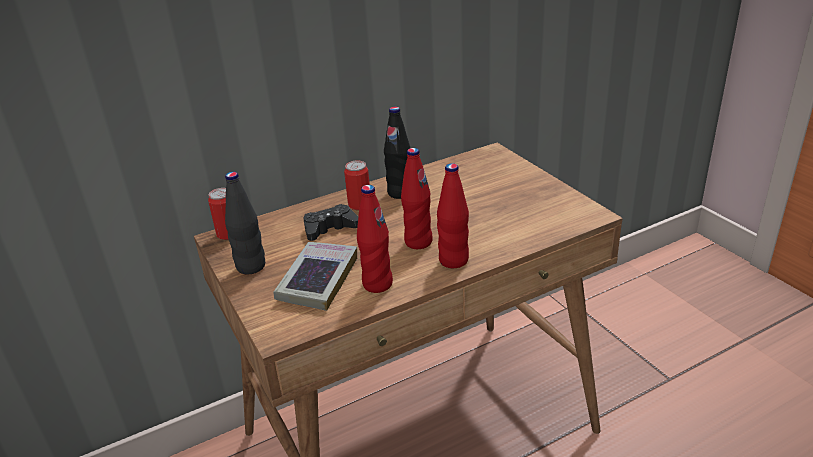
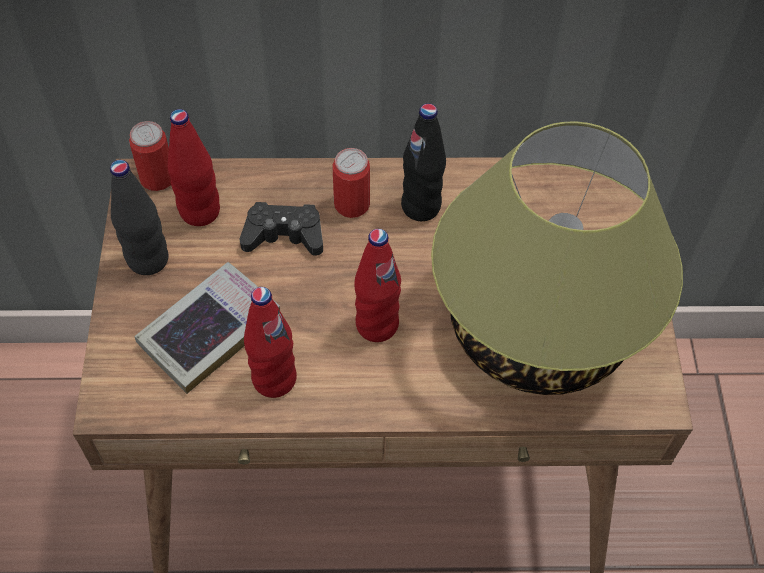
camera: 25 degrees right, 25 degrees up
(453, 260) = (396, 388): red bottle -> red bottle (200, 212)
(508, 213) = (536, 331): none -> table lamp

